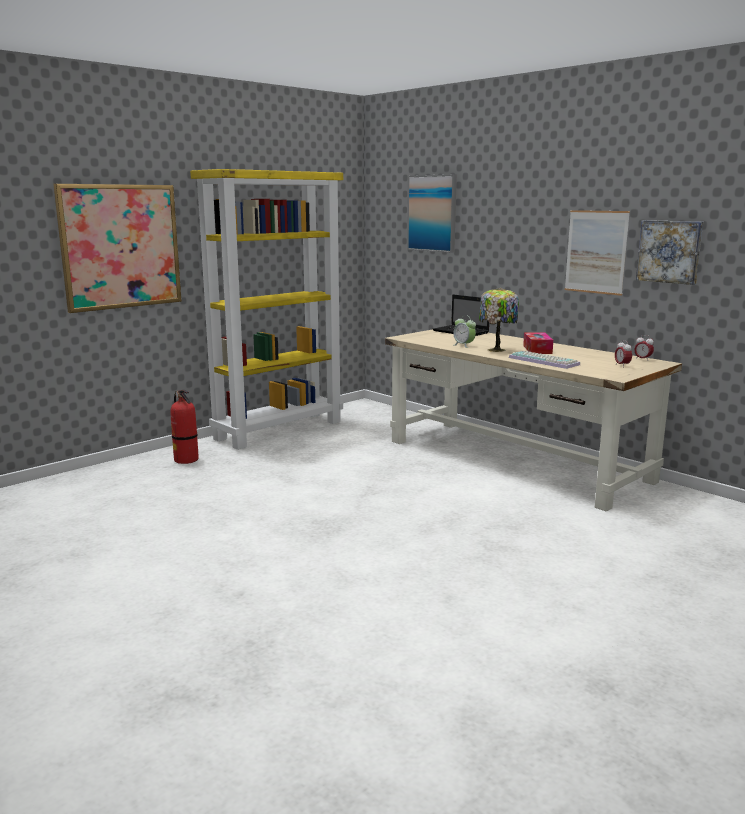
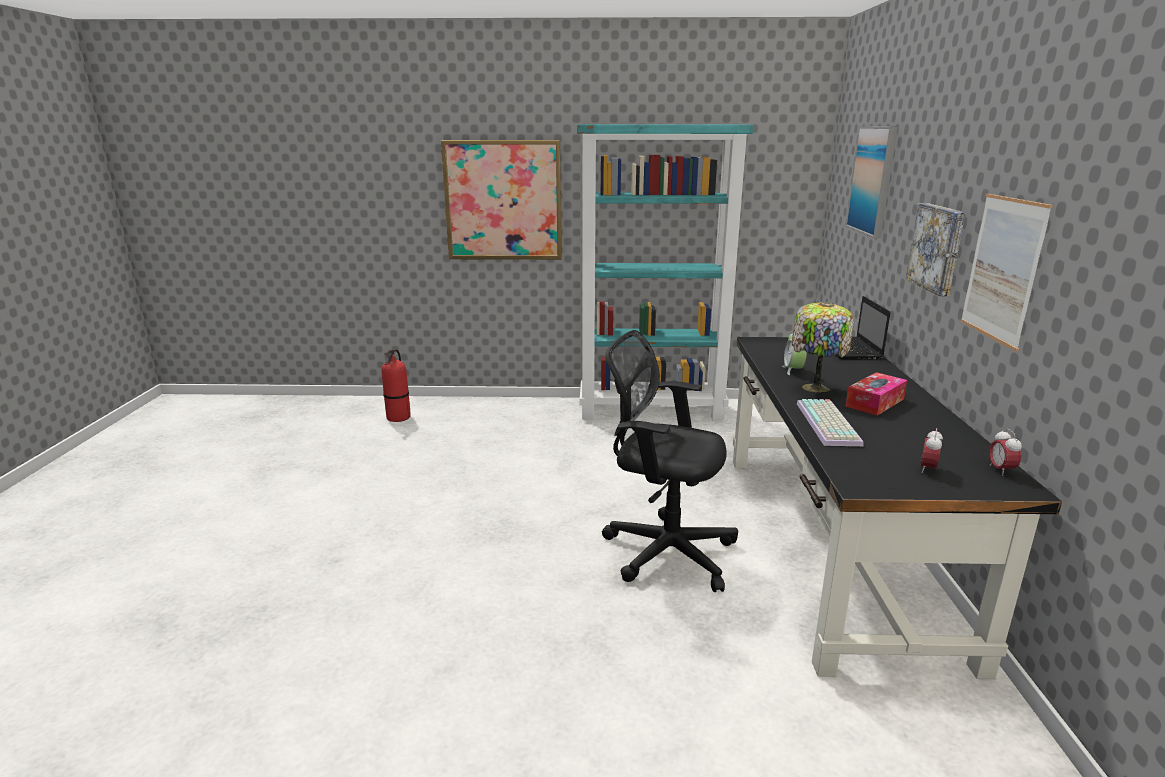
camera: 45 degrees right, 5 degrees up
(186, 460) = (529, 415): fire extinguisher -> fire extinguisher (399, 418)
(279, 430) = (652, 410): yellow bookcase -> turquoise bookcase
(444, 495) = (663, 550): none -> black office chair
(516, 460) = (833, 545): beige desk -> black desk
(670, 251) = (1090, 291): picture -> picture (938, 248)

